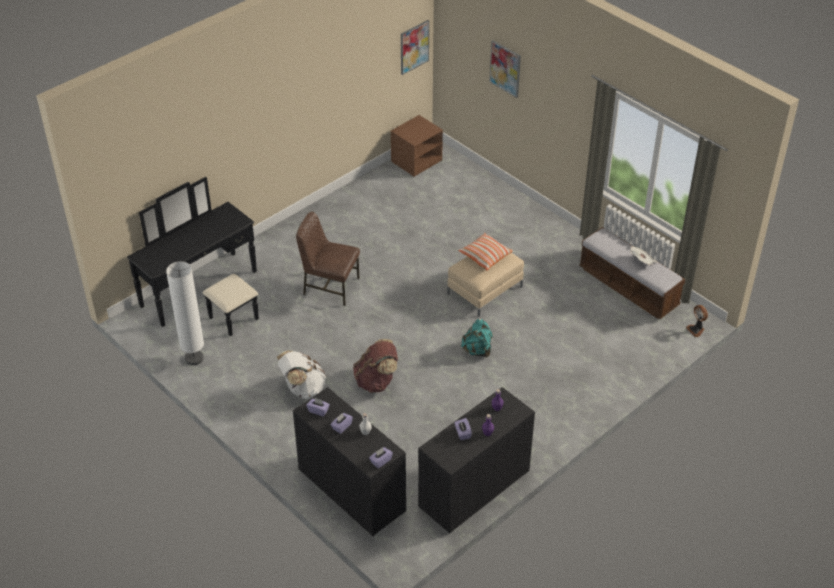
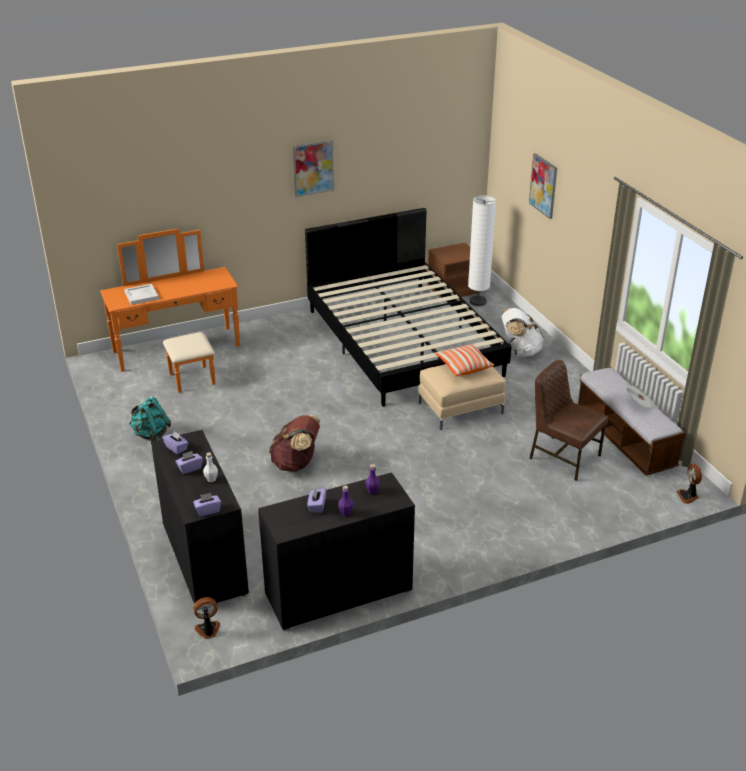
camera: 20 degrees right, 10 degrees down
(171, 254) = (141, 296): none -> white tray
(194, 358) = (131, 403): white floor lamp -> white floor lamp (478, 302)
(207, 295) = (180, 355): black dresser -> orange dresser
(303, 389) = (217, 453): white backpack -> white backpack (519, 351)
(330, 286) = (302, 372): brown chair -> brown chair (563, 457)
(391, 551) = (208, 630): none -> fan
(401, 231) = (403, 341): none -> black bed
(414, 47) = (464, 163): picture -> picture (313, 168)
(477, 350) = (421, 459): turquoise backpack -> turquoise backpack (151, 434)

